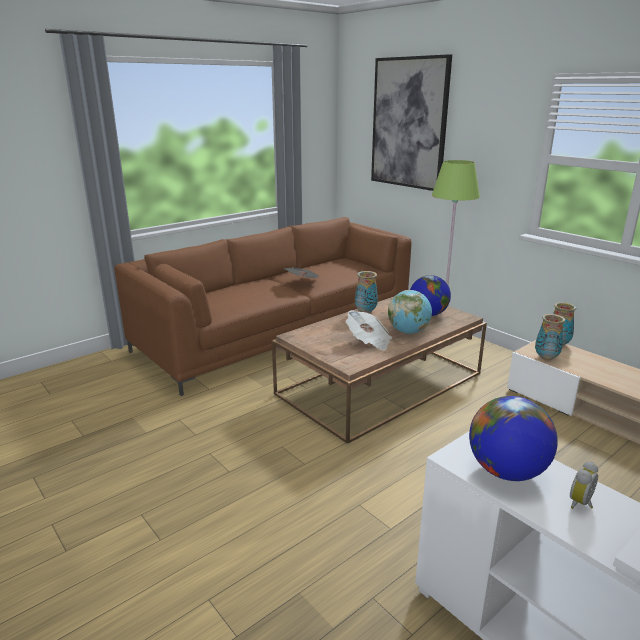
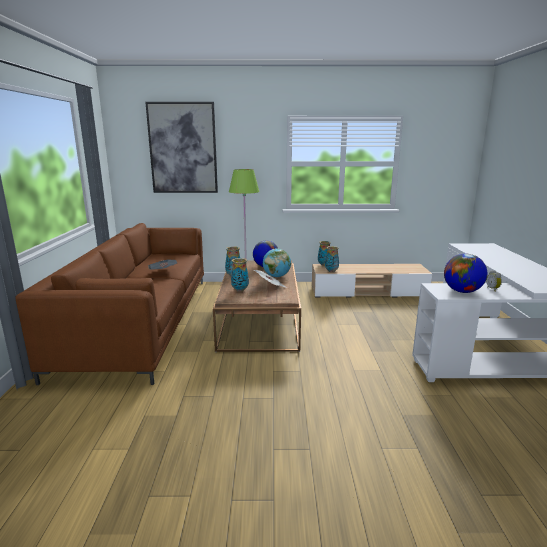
camera: 50 degrees left, 5 degrees down
(330, 331) = (240, 290): none -> vase

